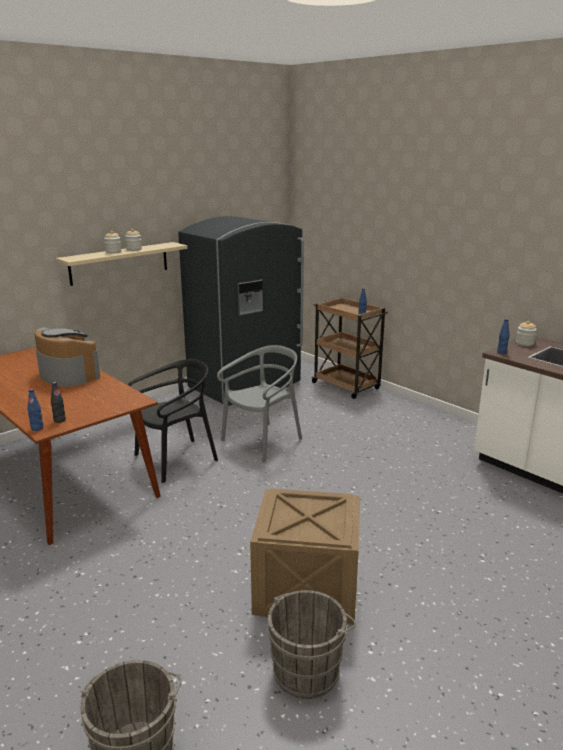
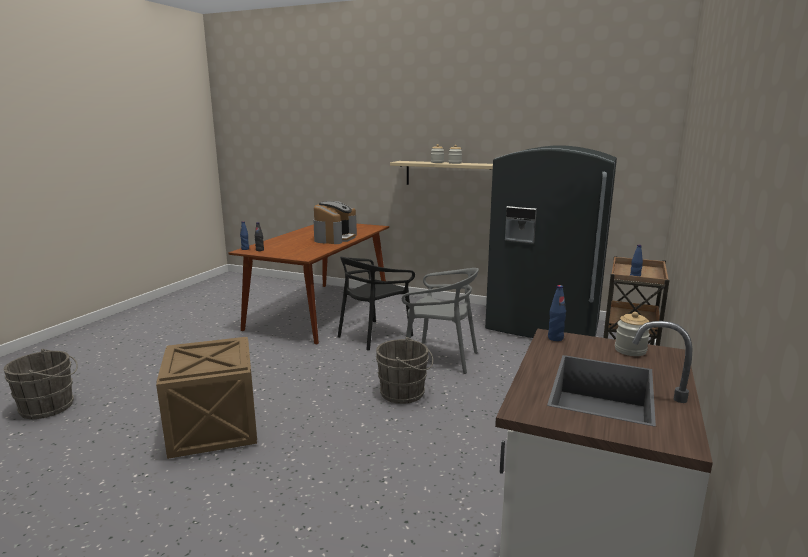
camera: 65 degrees right, 5 degrees down
(176, 459) = (374, 335): black chair -> black chair turned 105 degrees clockwise
(308, 669) = (115, 449): grey bucket -> grey bucket (405, 393)

